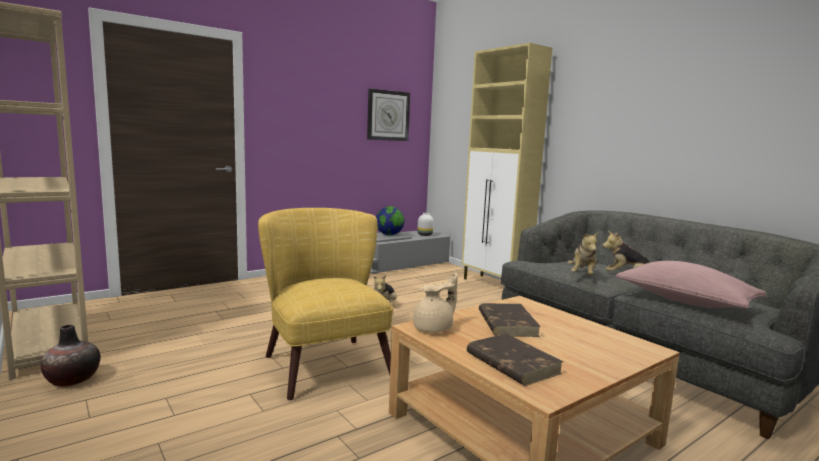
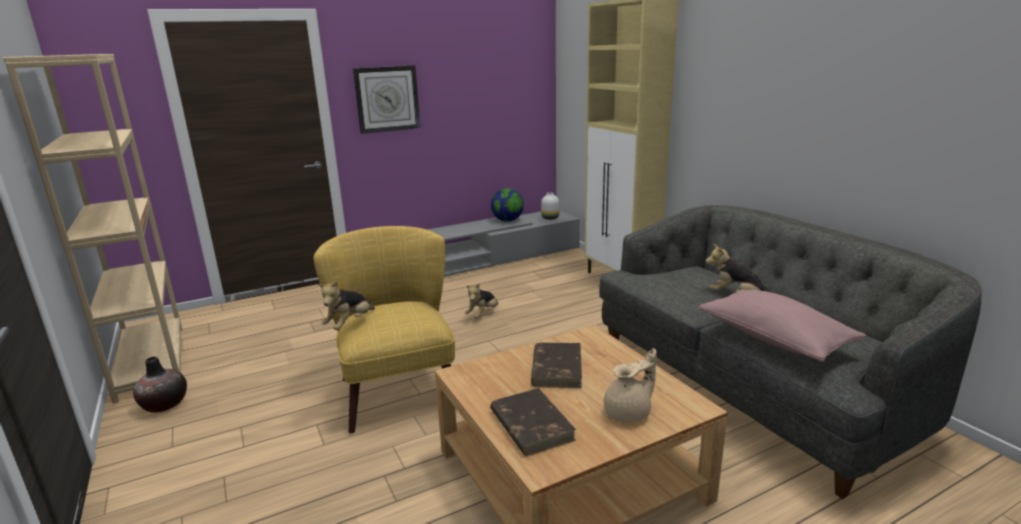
camera: 10 degrees right, 10 degrees up
(388, 115) = (500, 81): wall clock -> wall clock (387, 99)
(435, 328) = (476, 375): beige teapot -> beige teapot (629, 413)
(582, 275) = (677, 296): plush toy -> plush toy (349, 324)

